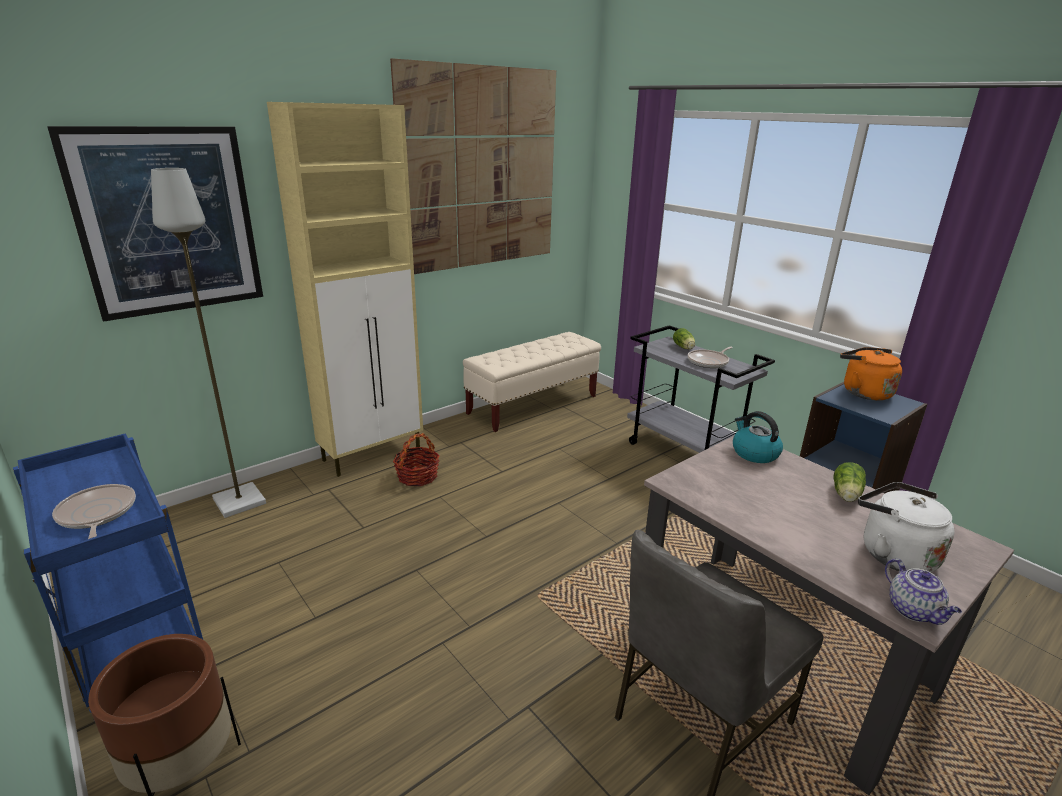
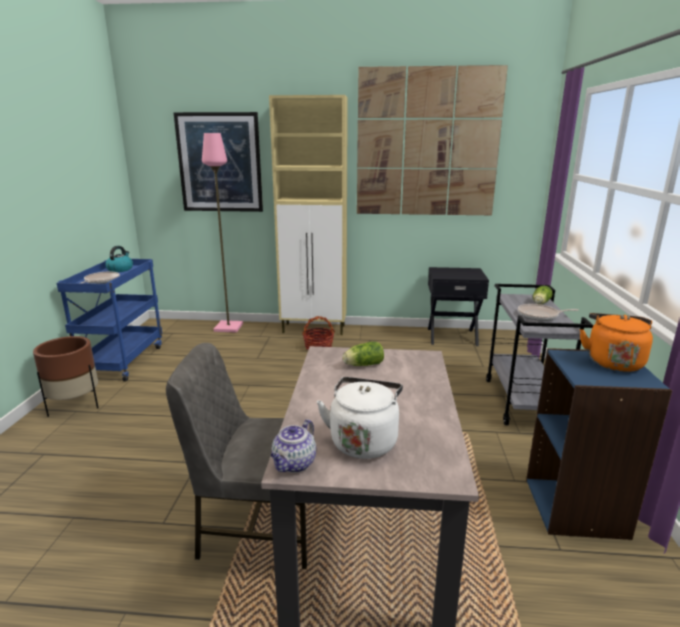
camera: 45 degrees right, 5 degrees down
(240, 501) = (229, 327): grey floor lamp -> pink floor lamp
(533, 405) = (452, 336): beige bench -> black nightstand
(754, 453) = (415, 362): kettle -> kettle (120, 269)
(846, 495) = (421, 405): lettuce -> lettuce (362, 365)

